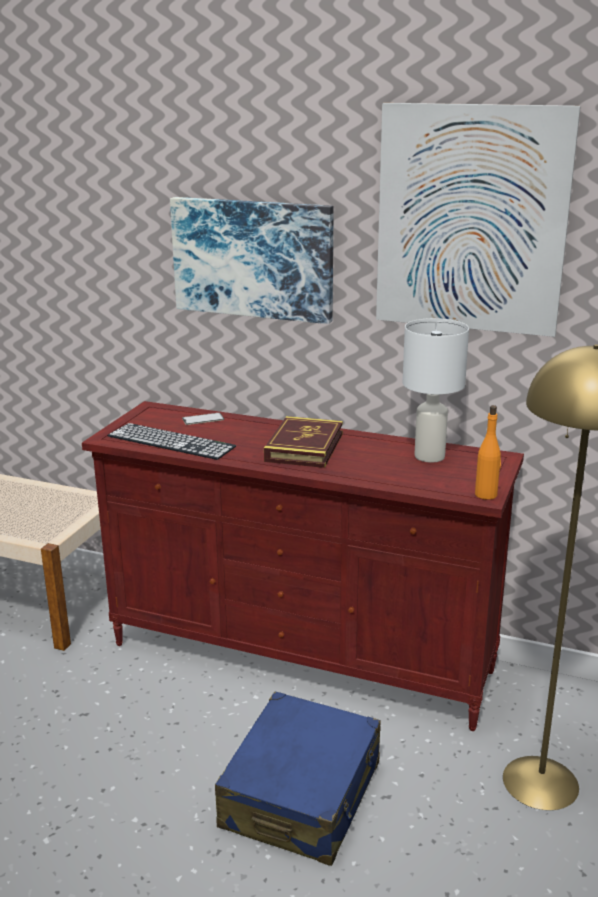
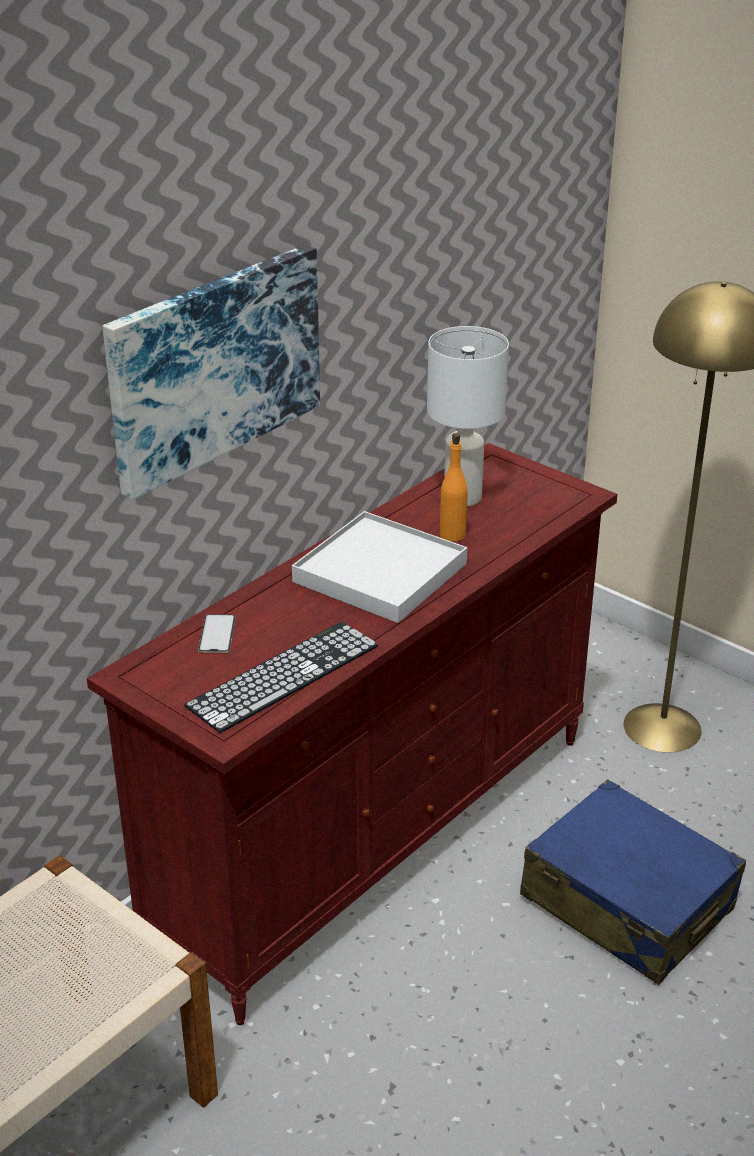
camera: 70 degrees left, 10 degrees up
(304, 447) = (380, 572): book -> white tray
(471, 220) = (431, 202): picture -> none
(486, 495) = (581, 492): orange bottle -> orange bottle (452, 534)

